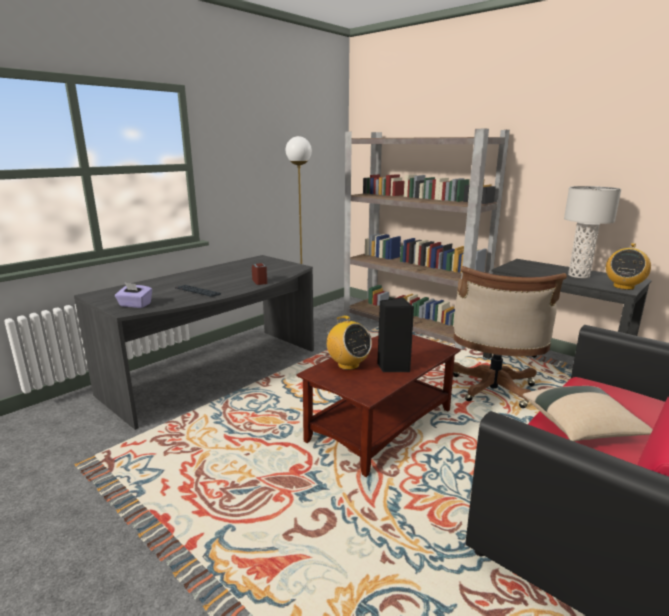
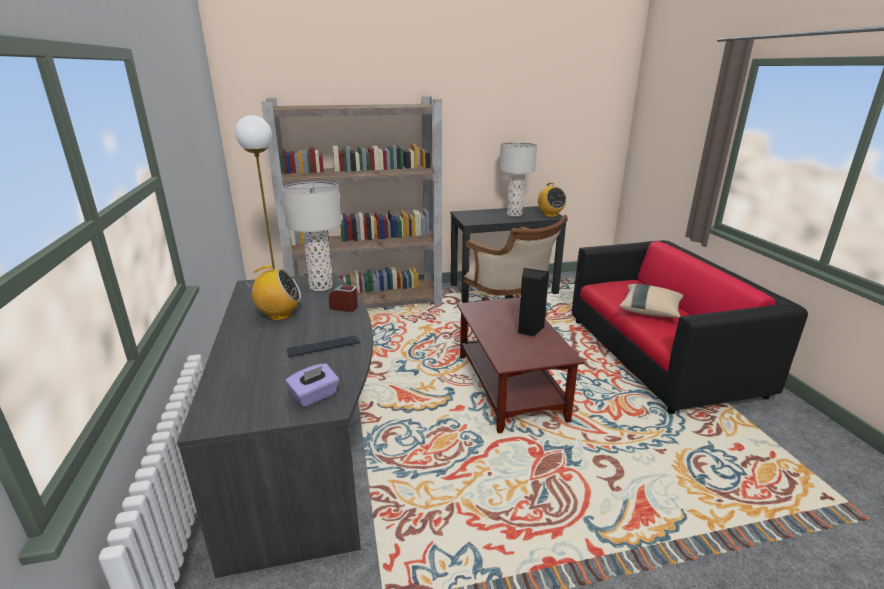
camera: 55 degrees left, 5 degrees up
(284, 269) = (320, 286): none -> white table lamp
(348, 365) = (506, 345): radio -> radio (279, 315)

